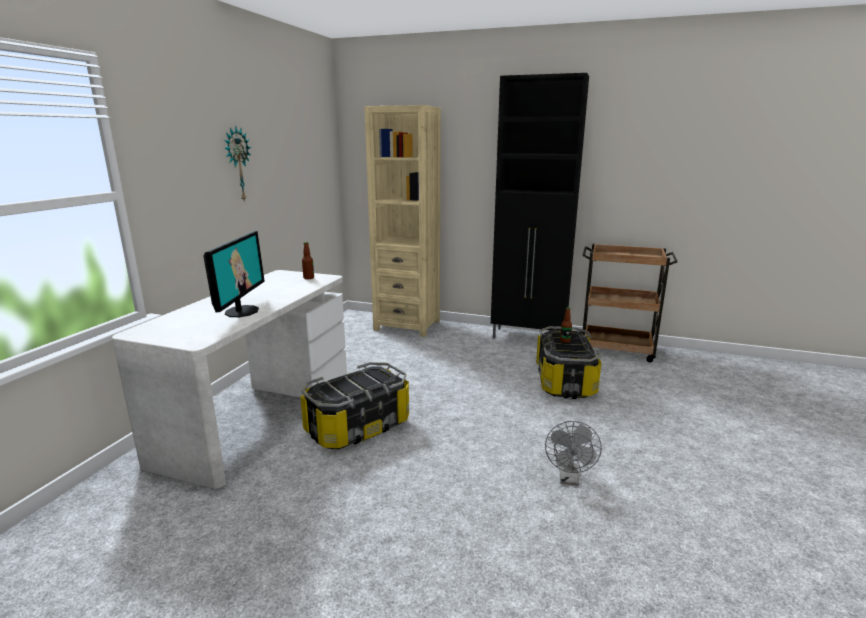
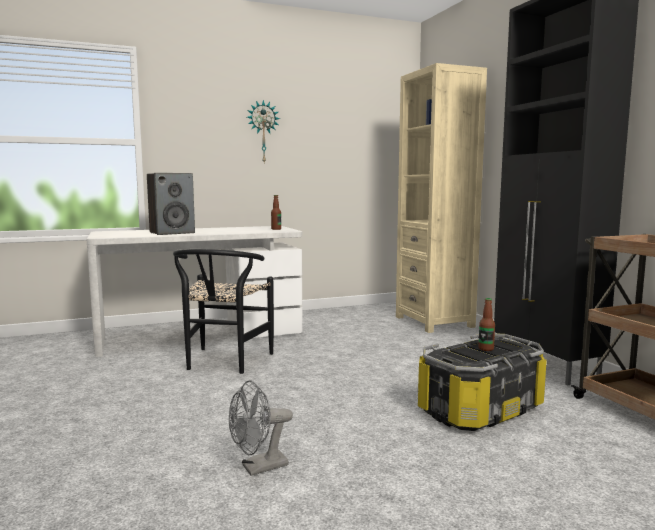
camera: 50 degrees right, 10 degrees down
(241, 311) = (172, 233): monitor -> speaker
(358, 427) = (224, 363): storage box -> black chair

